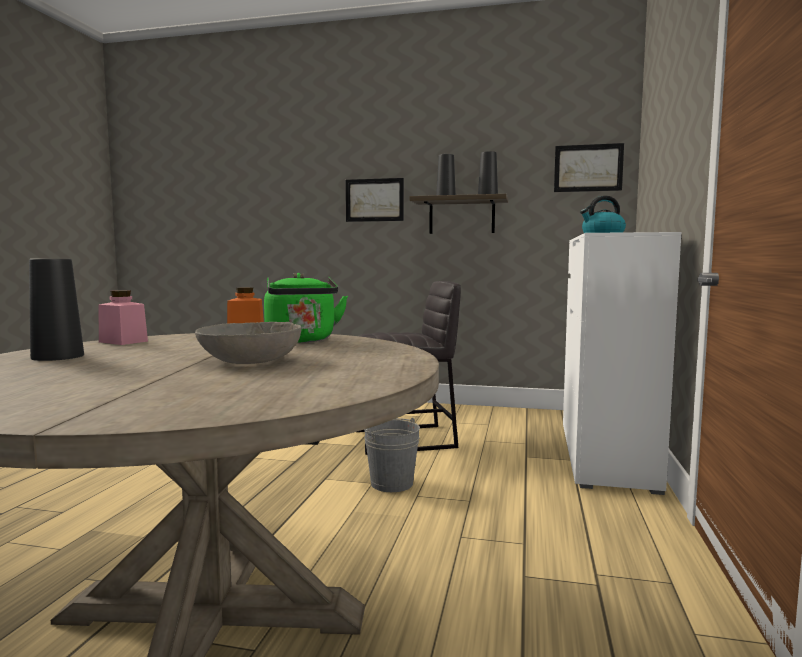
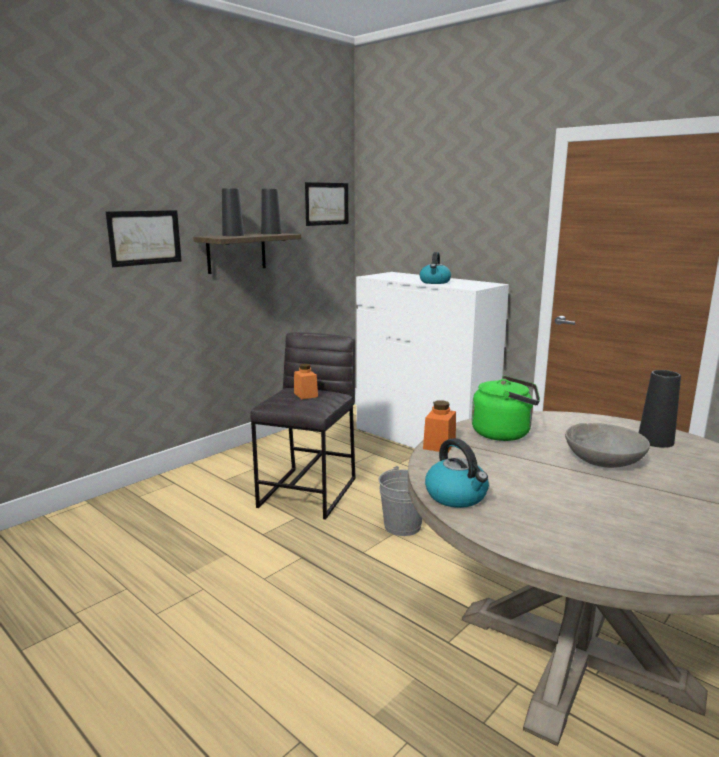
camera: 60 degrees left, 10 degrees up
(58, 356) = (548, 526): black vase -> black vase (655, 441)
(123, 341) = (457, 496): pink jar -> kettle
(399, 333) = (305, 395): none -> orange jar

